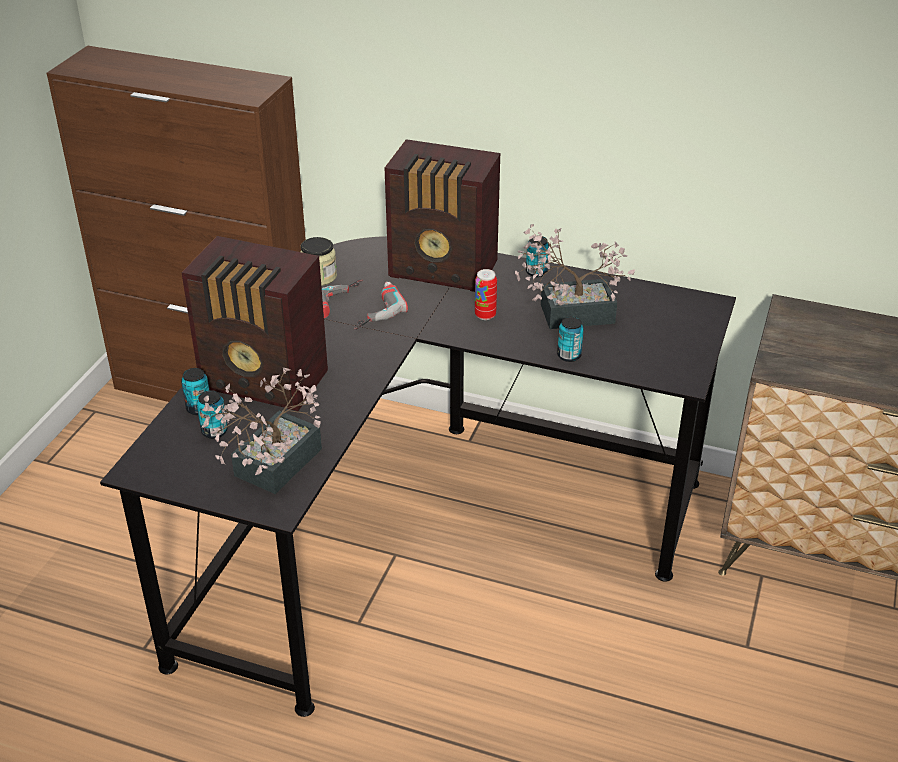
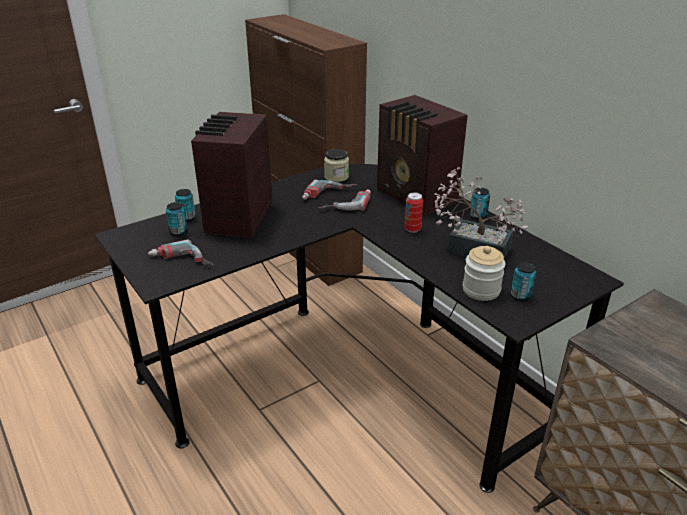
camera: 35 degrees right, 5 degrees down
(265, 382) = (237, 218): radio -> radio turned 45 degrees clockwise
(270, 468) = (180, 262): potted plant -> power drill
(569, 355) = (442, 272): can -> can (520, 296)
(624, 359) = (481, 290): none -> jar

